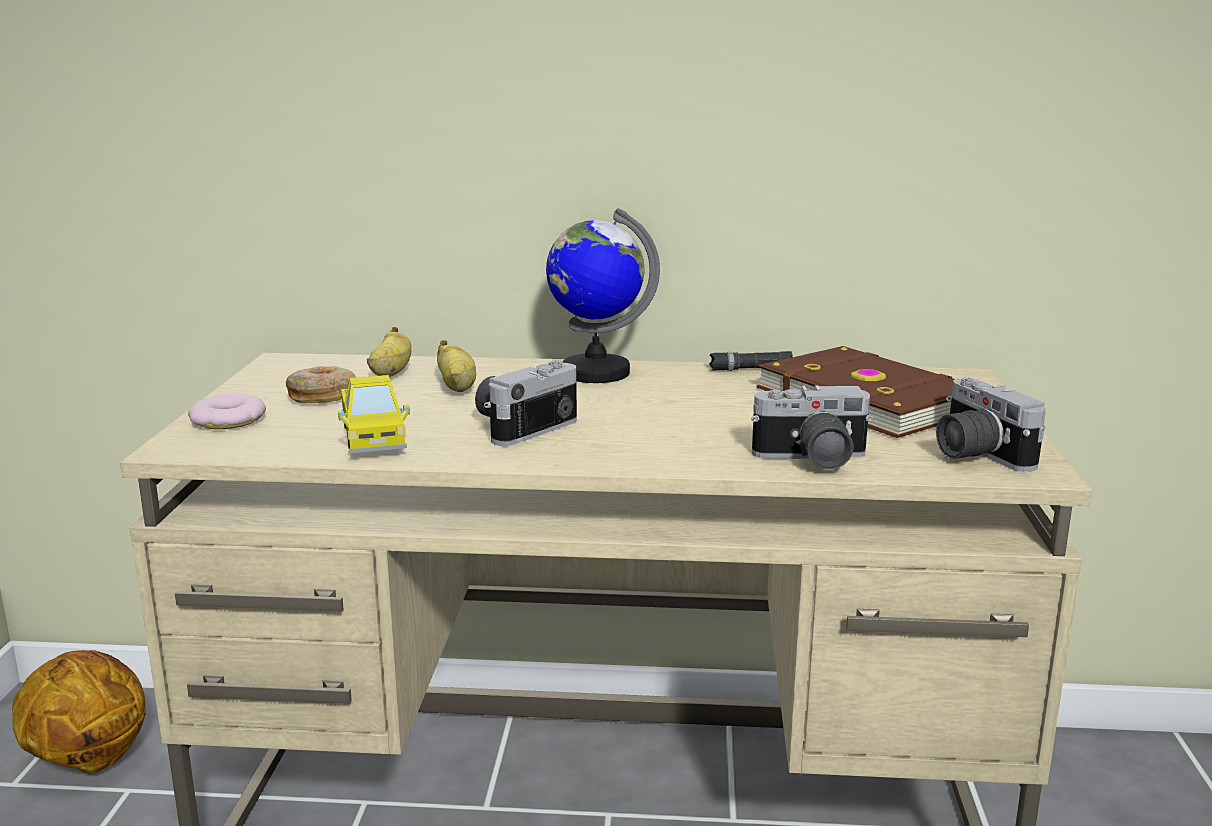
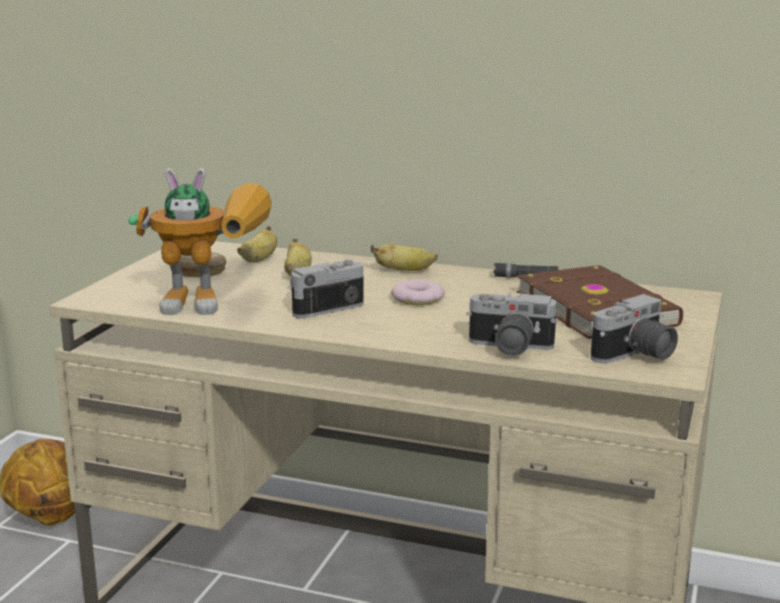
camera: 15 degrees right, 0 degrees up
(228, 420) = (130, 284): donut -> donut (417, 298)
(373, 438) = (216, 304): toy truck -> toy robot
(595, 372) = (405, 271): globe -> banana
(973, 454) = (636, 356): camera -> camera turned 120 degrees counterclockwise

